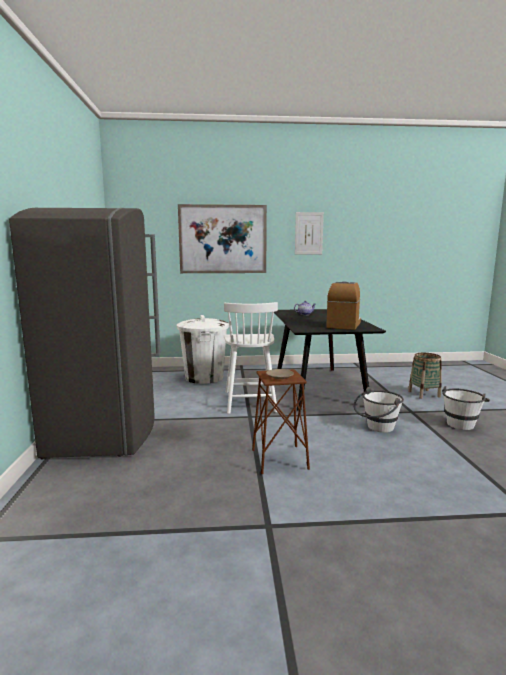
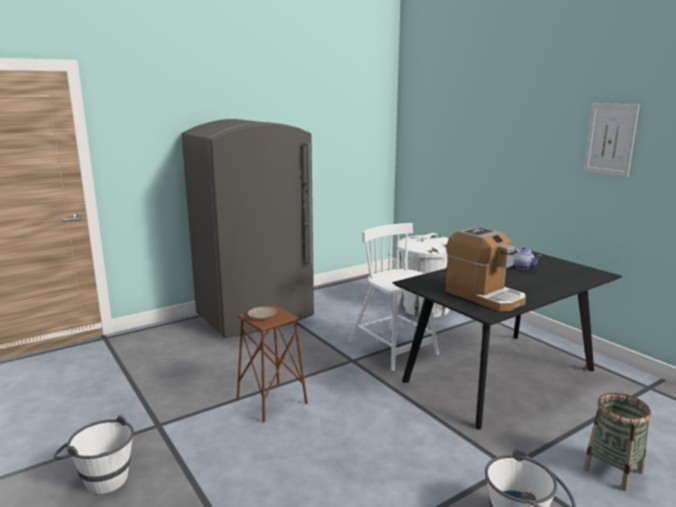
camera: 60 degrees right, 5 degrees up
(223, 239) = (495, 138): picture -> none
(250, 401) = (393, 349): white chair -> white chair turned 90 degrees clockwise
(344, 325) = (484, 296): coffee machine -> coffee machine turned 60 degrees clockwise
(377, 428) = (410, 446): white bucket -> white bucket (100, 477)

